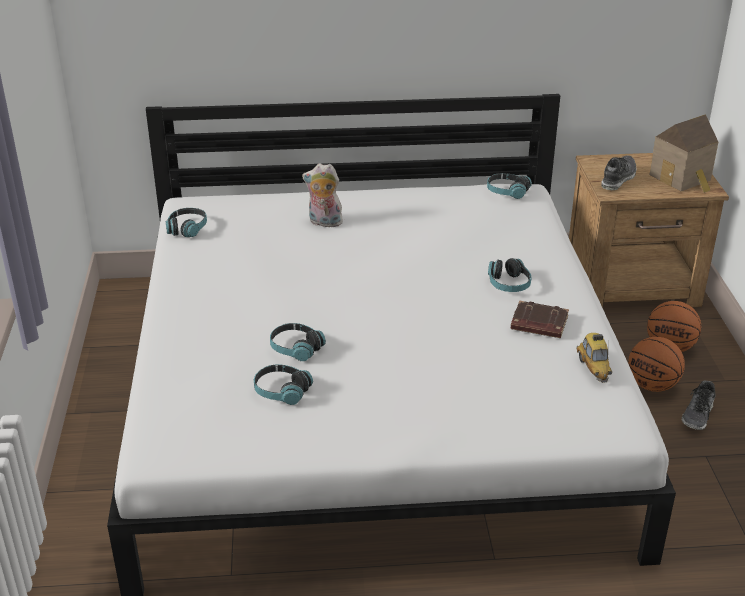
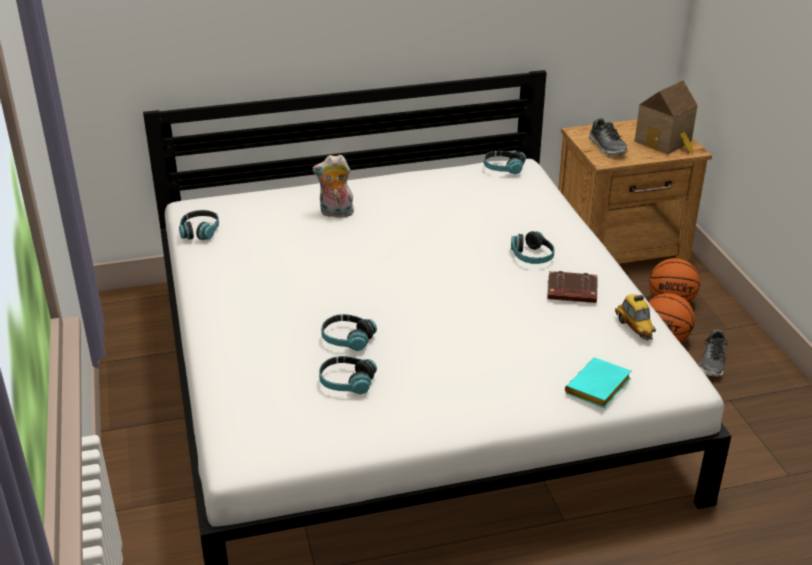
camera: 10 degrees left, 0 degrees up
(535, 427) = (598, 389): none -> turquoise book
(618, 179) = (607, 147): shoe -> shoe turned 135 degrees clockwise

